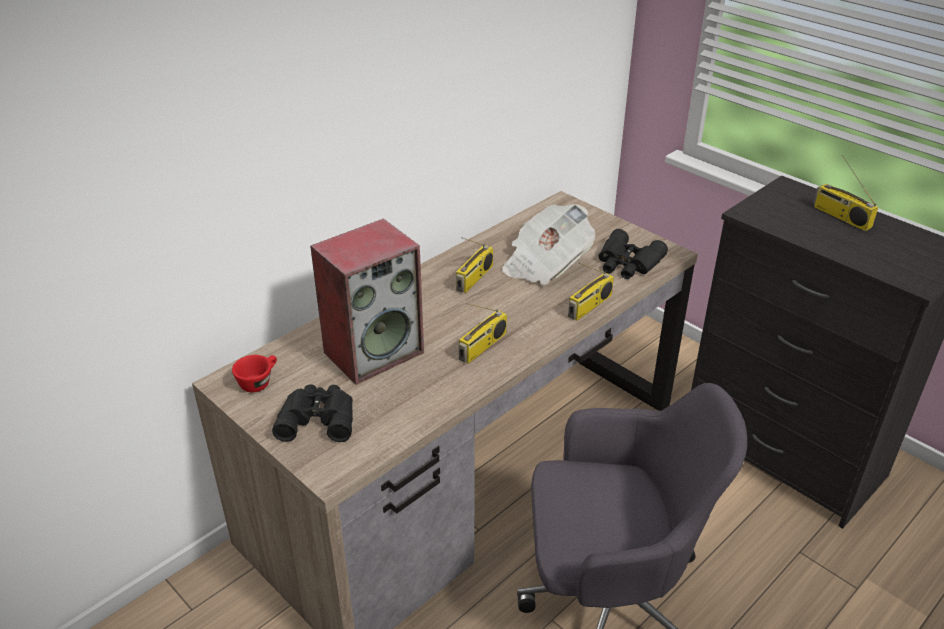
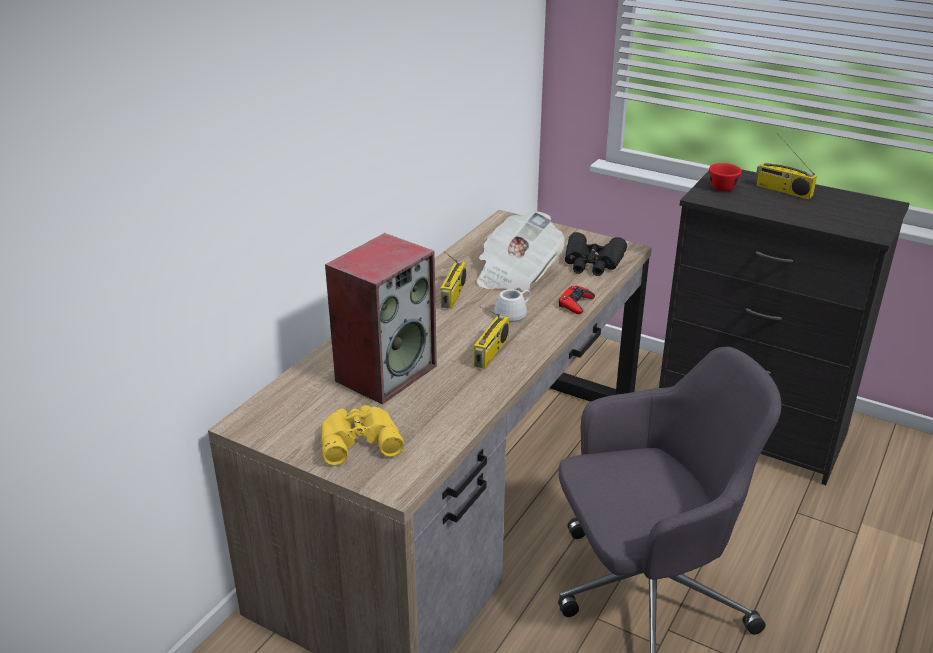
camera: 15 degrees left, 5 degrees down
(258, 382) = (280, 417): red cup -> red cup (722, 186)
(318, 417) = (358, 439): black binoculars -> yellow binoculars
(523, 308) = (514, 314): none -> white mug
(590, 306) = (575, 304): radio -> red game controller

